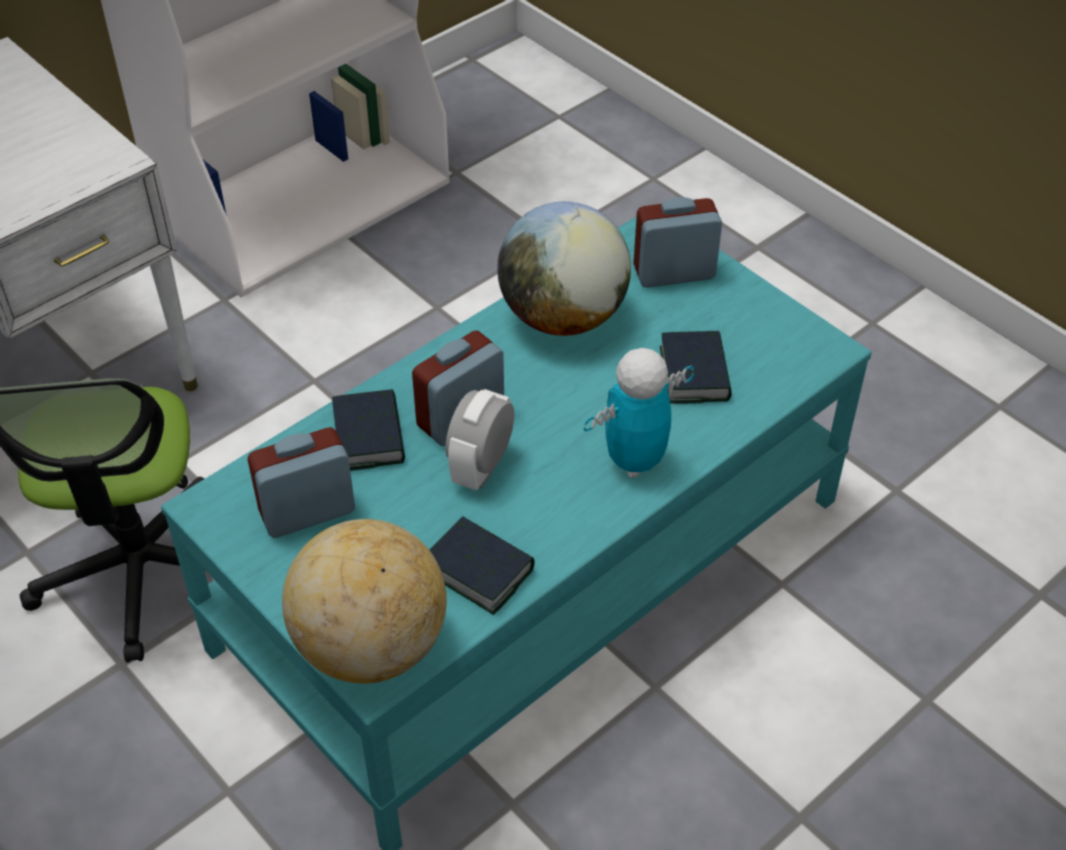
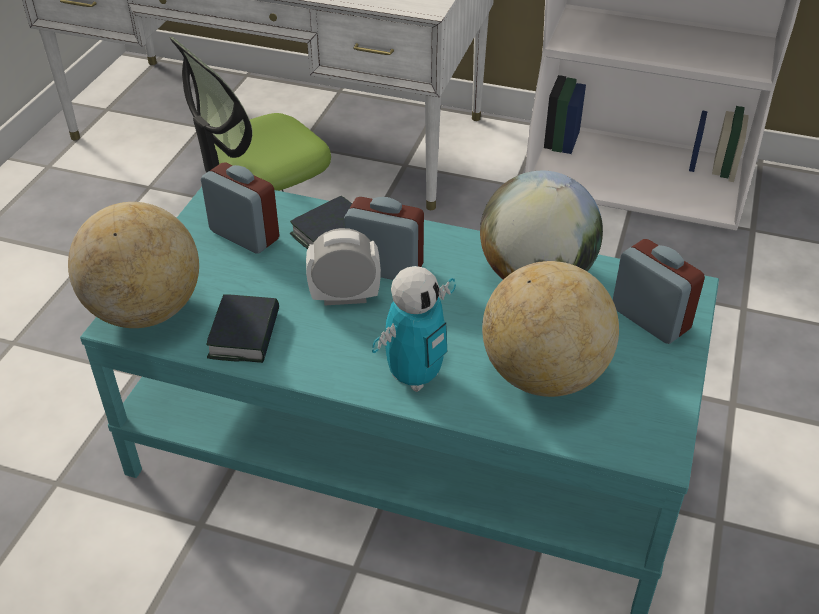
camera: 60 degrees right, 5 degrees down
(634, 461) = (415, 376): toy robot -> toy robot turned 105 degrees clockwise
(694, 374) = (543, 375): book -> globe

